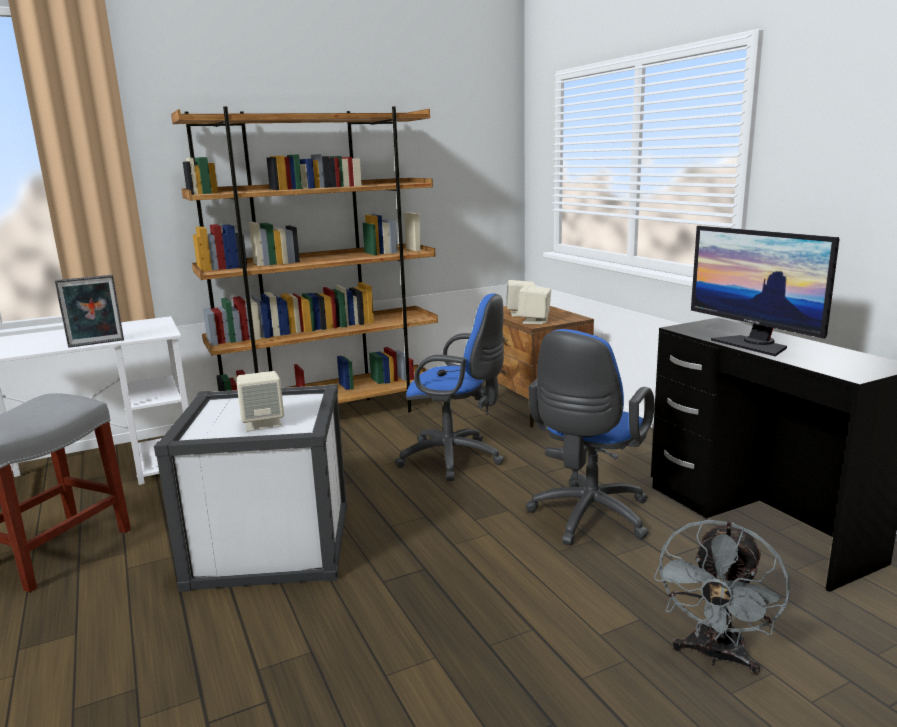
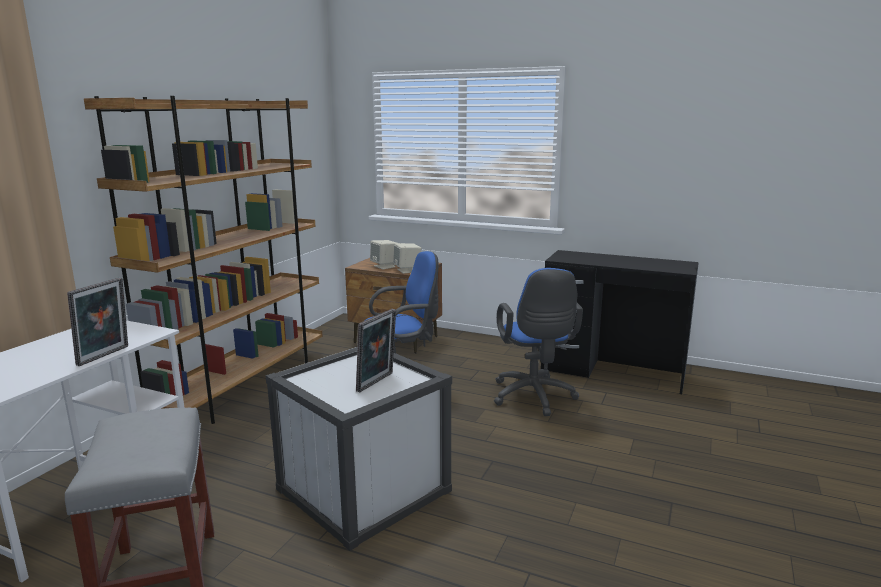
camera: 40 degrees left, 0 degrees up
(263, 423) = (377, 382): beige speaker -> picture frame
(715, 656) = (684, 441): grey fan -> none
(754, 345) = (612, 263): monitor -> none

